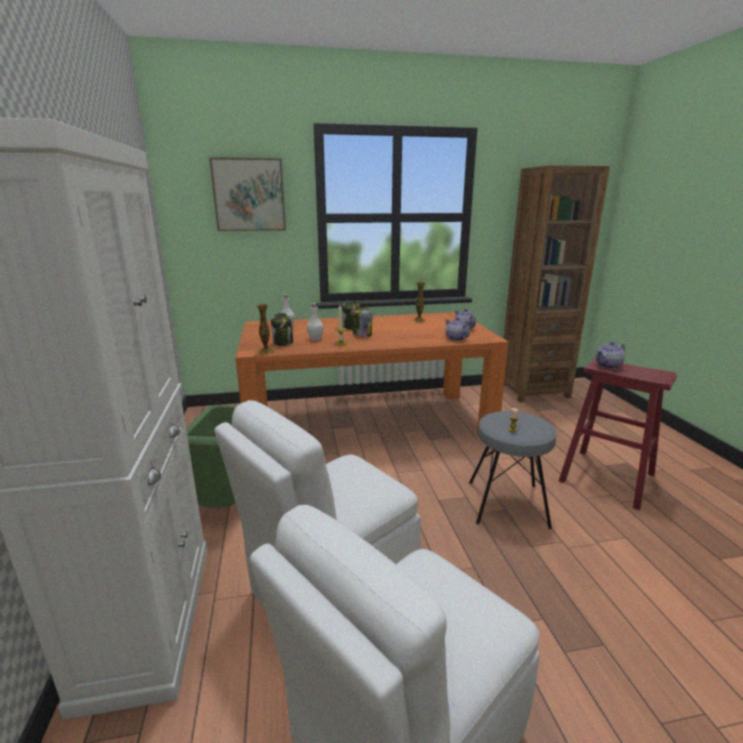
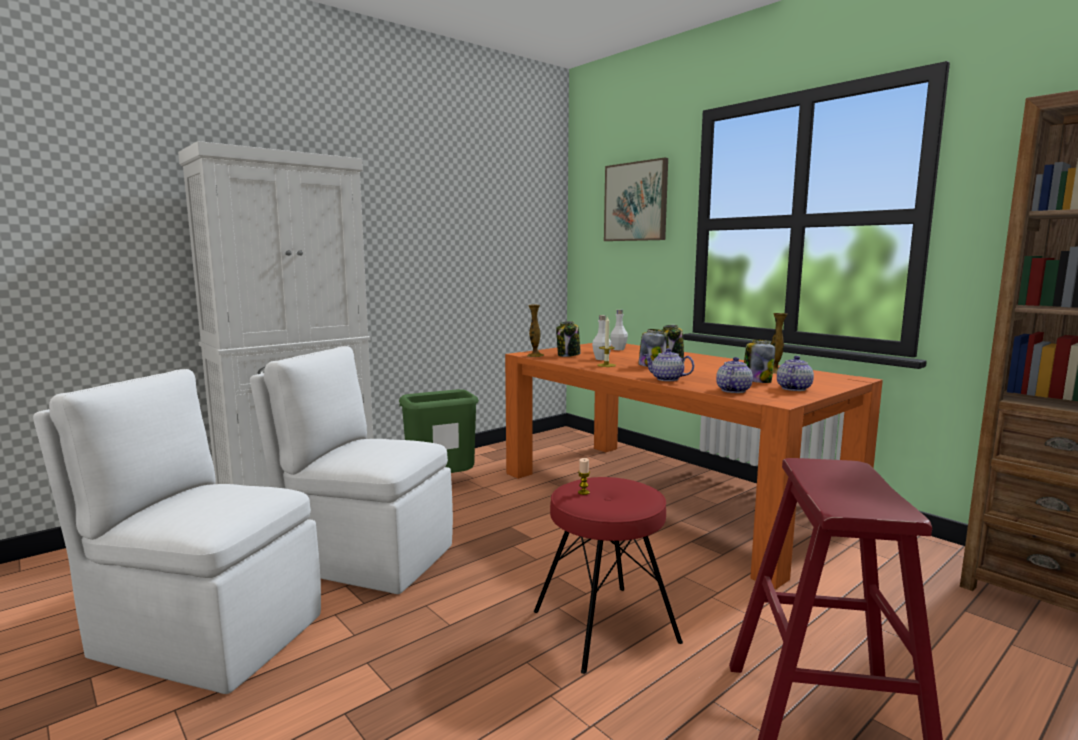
camera: 60 degrees right, 10 degrees down
(438, 329) = (756, 381): none -> jar
(507, 504) = (604, 626): grey stool -> red stool
(608, 366) = (828, 470): teapot -> teapot (667, 379)

